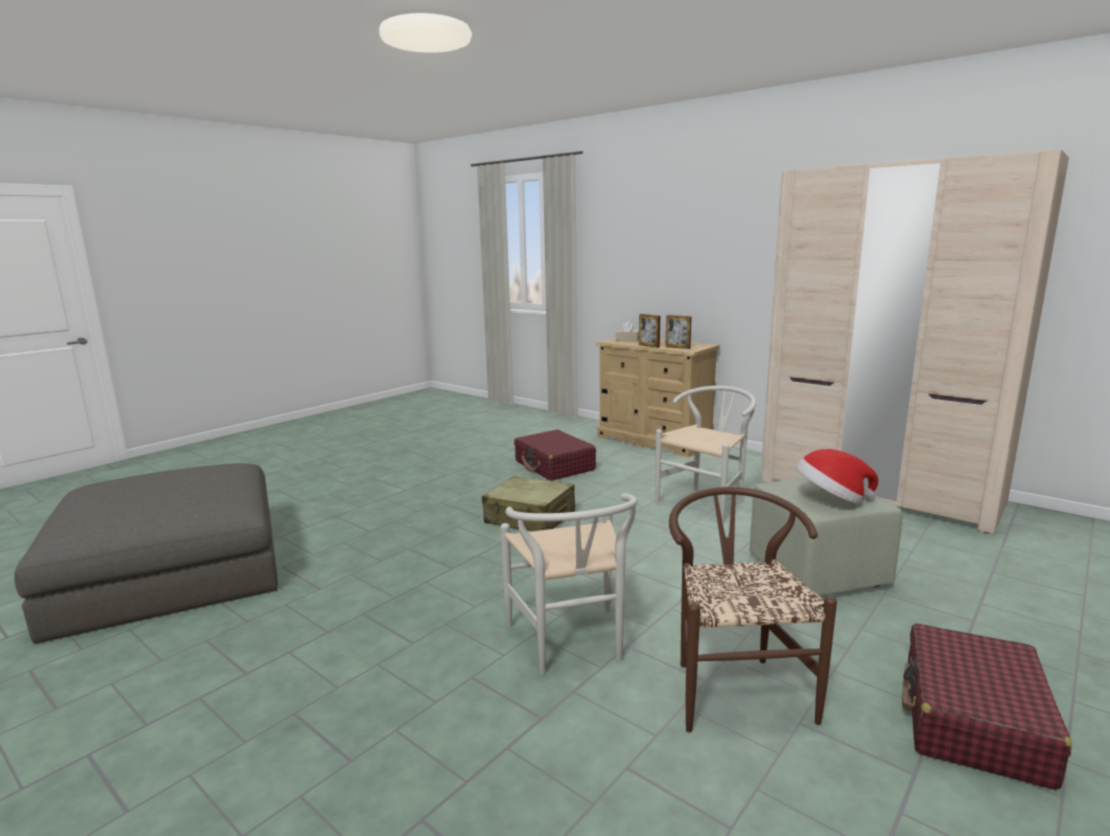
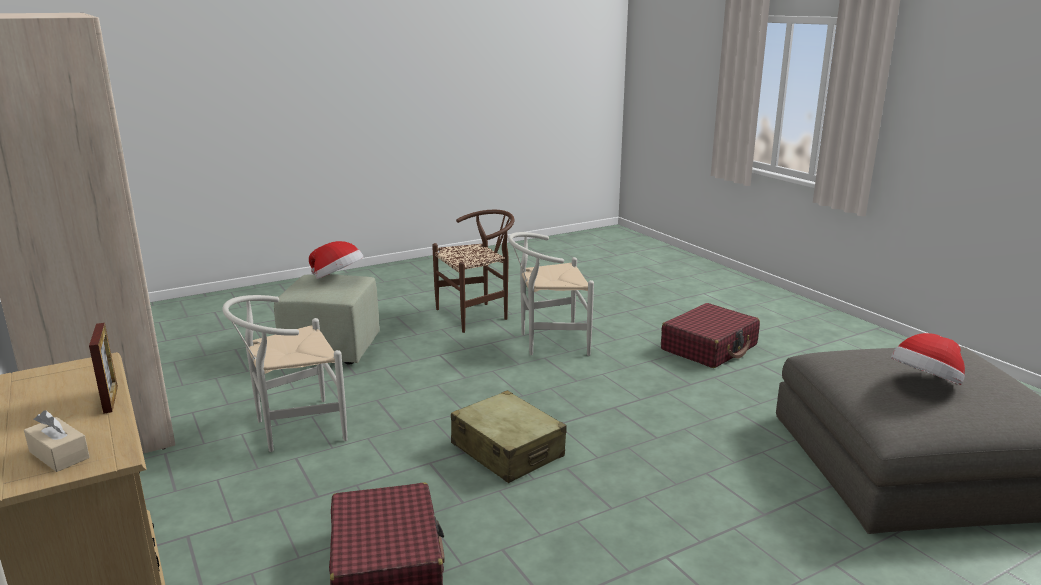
camera: 160 degrees left, 5 degrees up
(174, 481) = (925, 384): none -> hat
(571, 645) = (548, 342): white chair -> white chair turned 105 degrees counterclockwise
(677, 347) = (87, 378): picture frame -> none
(734, 686) = (478, 315): brown chair -> brown chair turned 135 degrees counterclockwise
(973, 720) = (393, 292): red suitcase -> red suitcase (709, 347)

